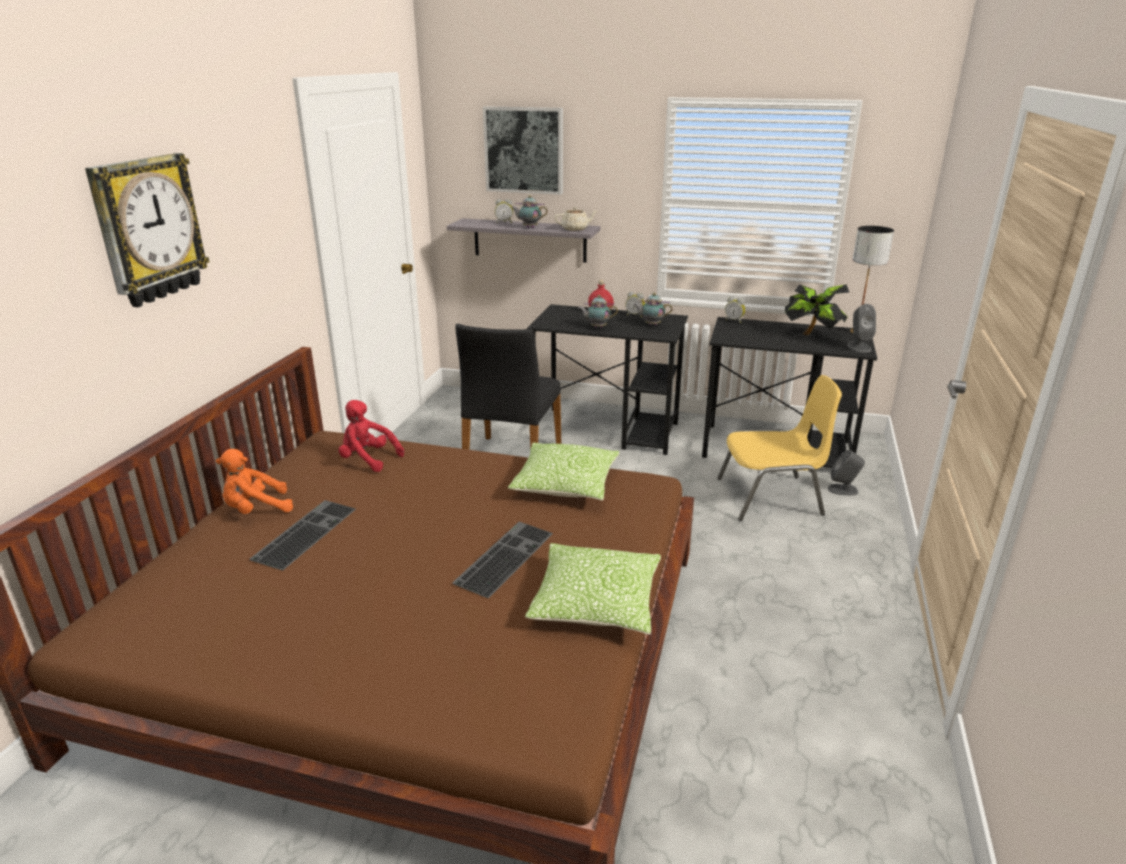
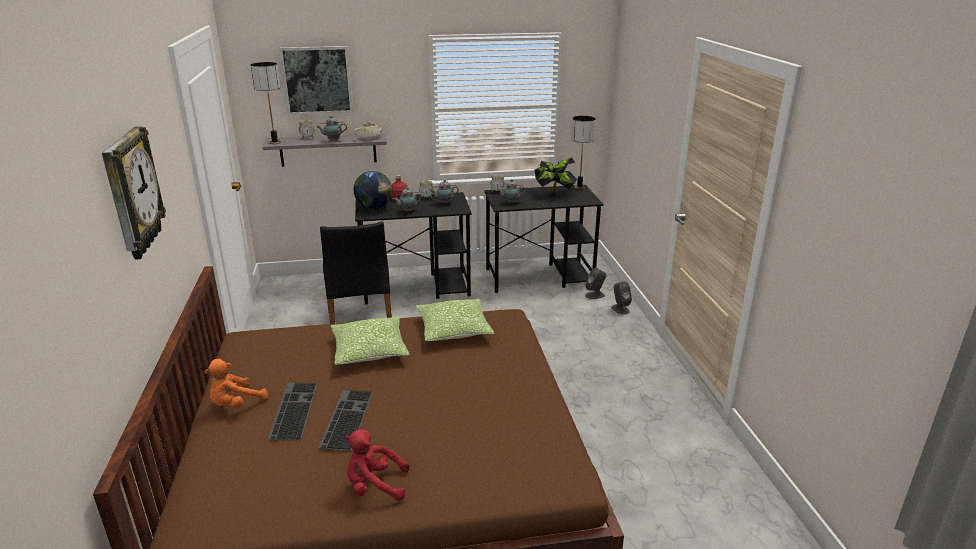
camera: 25 degrees left, 0 degrees up
(368, 459) = (293, 346): red plush toy -> red plush toy (375, 486)
(464, 223) = (275, 142): none -> table lamp
(503, 556) = (453, 387): keyboard -> keyboard (345, 418)
(561, 318) = (374, 208): none -> globe
(596, 603) = (532, 399): pillow -> pillow (369, 351)
(739, 336) = (510, 202): none -> teapot
(771, 497) = (555, 310): yellow chair -> none
(858, 347) = (588, 198): grey speaker -> grey speaker (620, 309)

